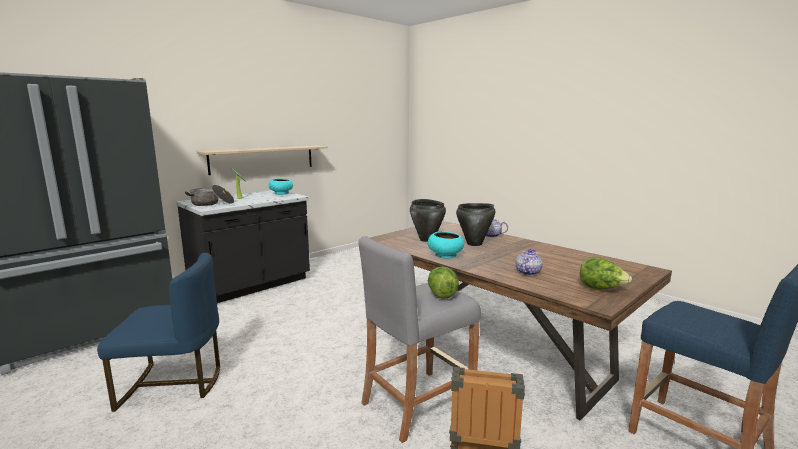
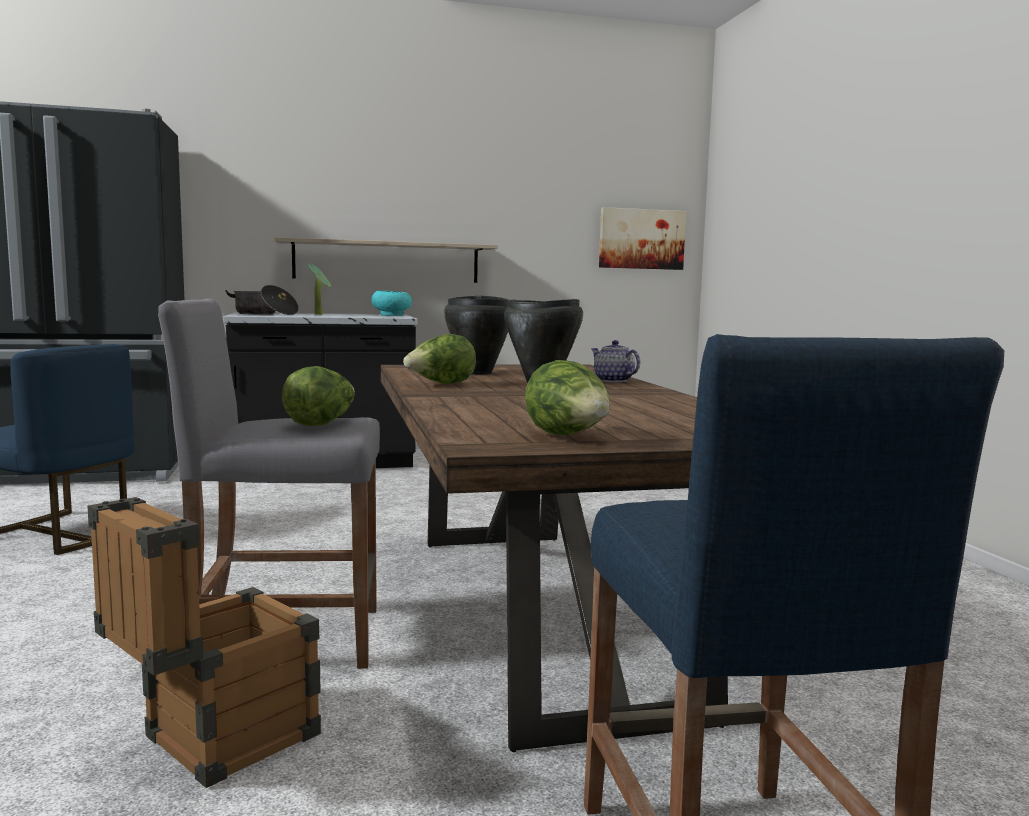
camera: 30 degrees right, 5 degrees down
(384, 135) = (641, 239): none -> picture
(445, 255) = (441, 384): turquoise bowl -> lettuce
(527, 272) = (504, 409): teapot -> none

